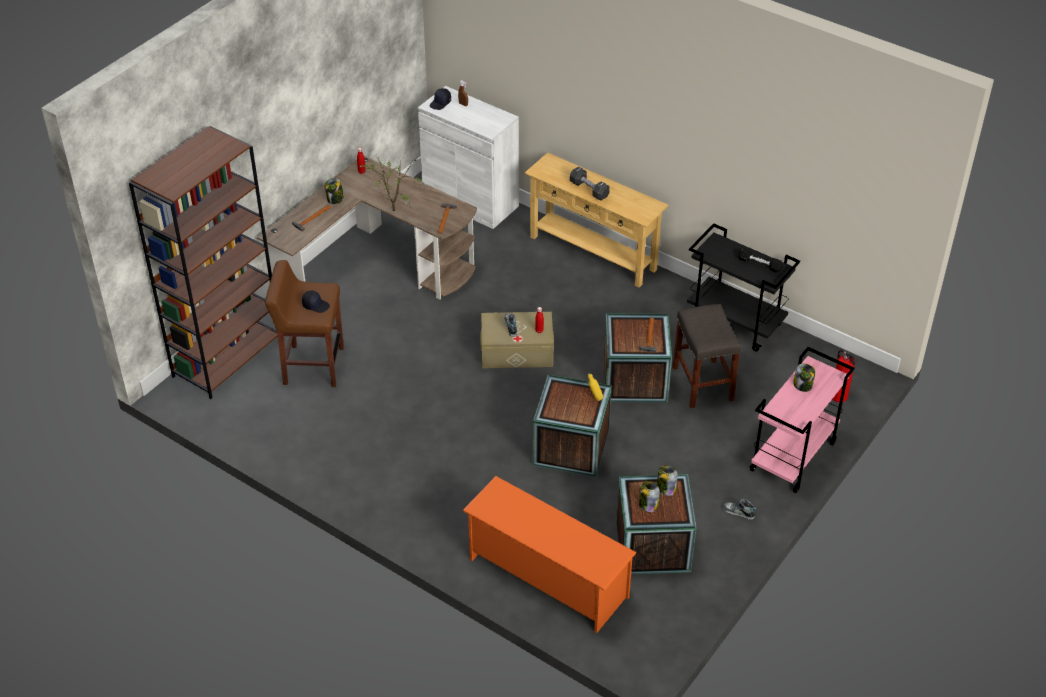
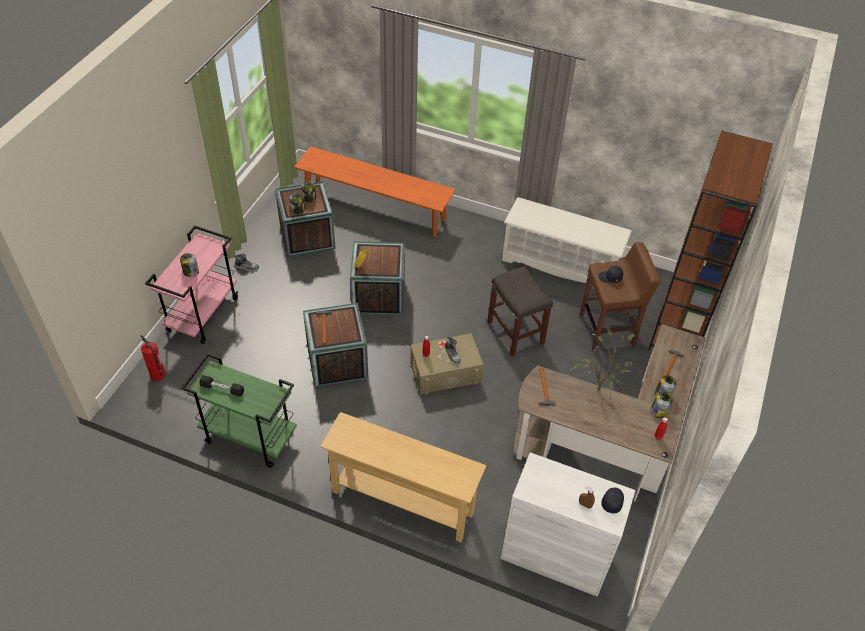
camera: 165 degrees right, 5 degrees up
(323, 451) = (560, 264): none -> white shoe rack
(348, 188) = (658, 411): none -> jar
(547, 578) = (375, 208): orange shoe rack -> orange bench
(589, 190) = (409, 451): black dumbbell -> none
(702, 383) = (279, 367): grey stool -> grey stool (516, 333)
(736, 323) = (248, 437): black cart -> green cart

